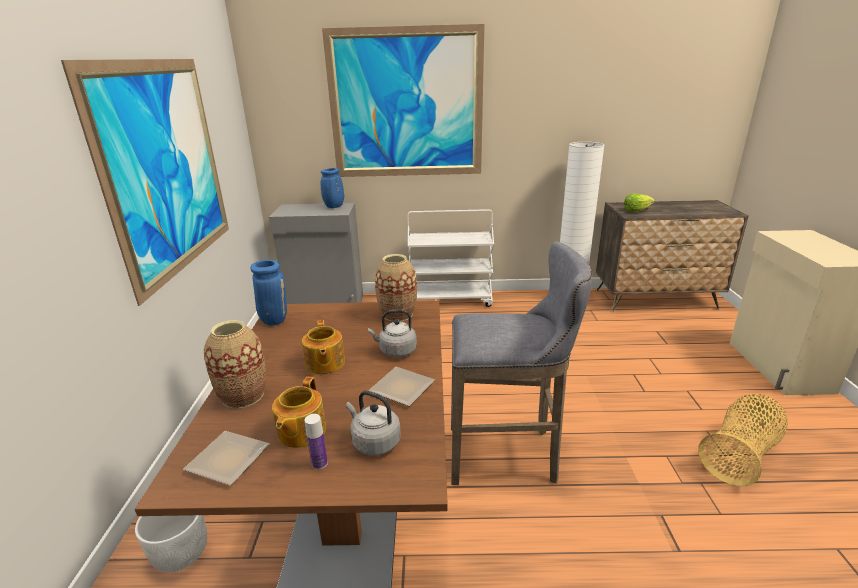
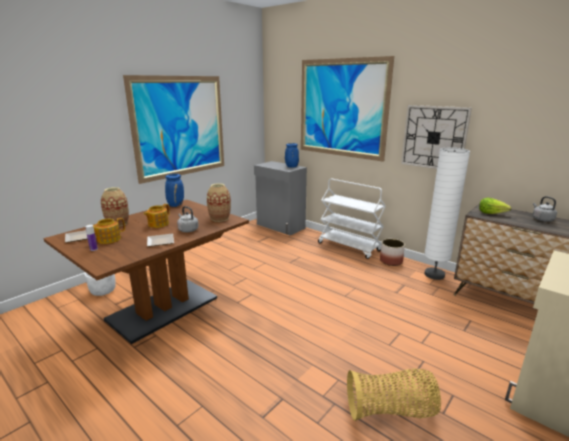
camera: 40 degrees right, 5 degrees down
(374, 442) = (117, 251): grey kettle -> grey kettle (541, 219)
(507, 455) = (254, 327): grey stool -> none
(514, 300) = (391, 261): none -> planter
(546, 132) = (434, 137): none -> wall clock

